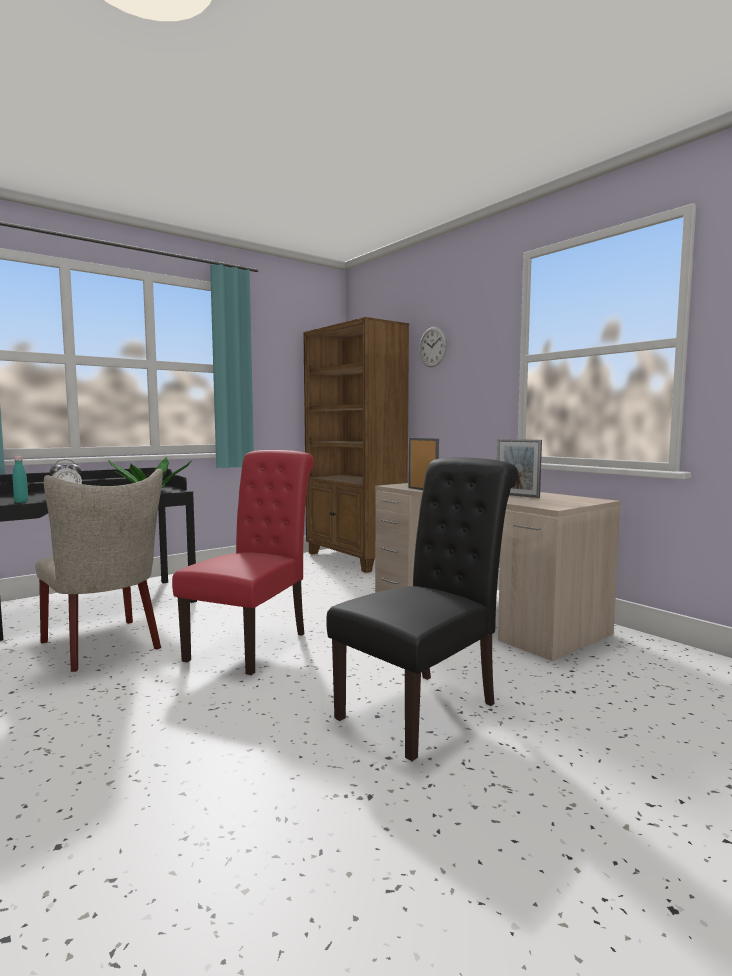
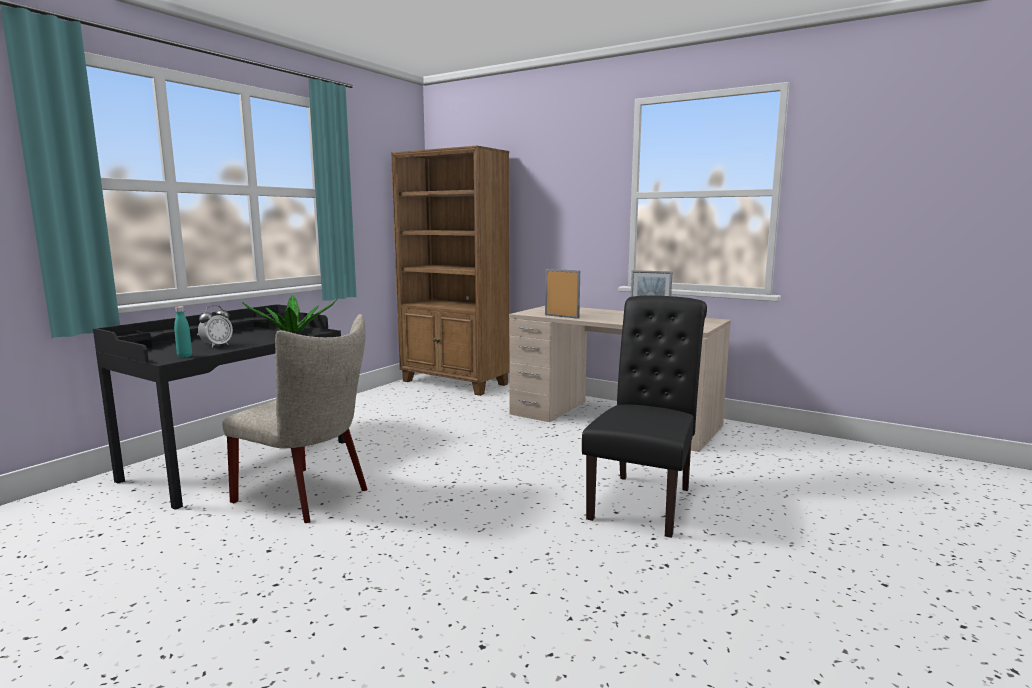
camera: 20 degrees left, 5 degrees up
(253, 644) = (451, 472): red chair -> none
(432, 347) = (535, 176): wall clock -> none

